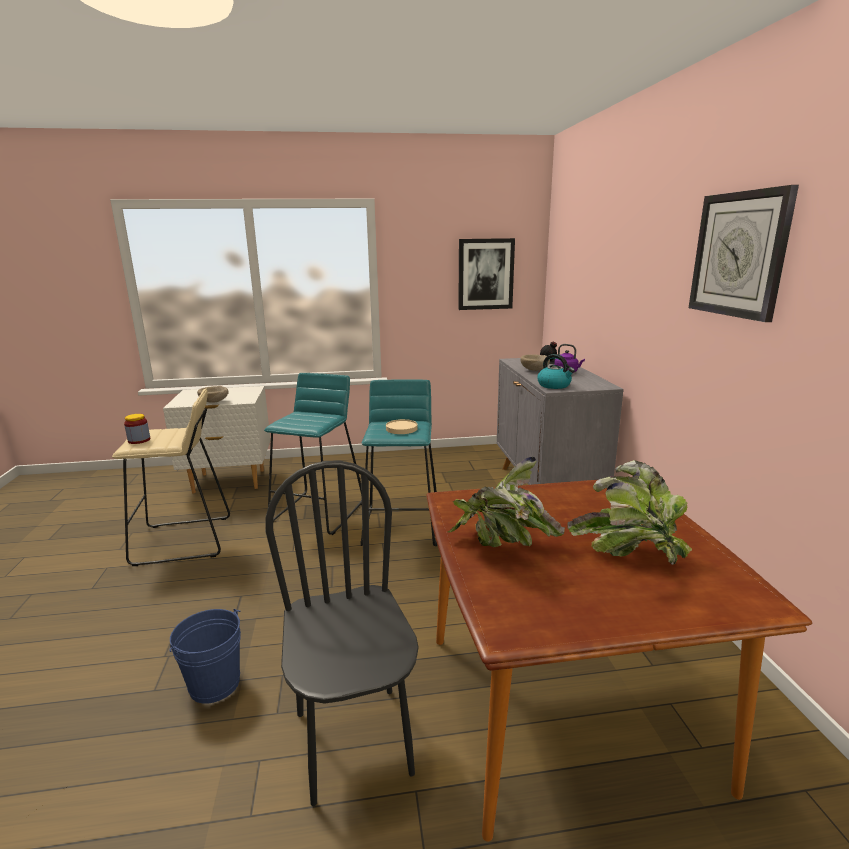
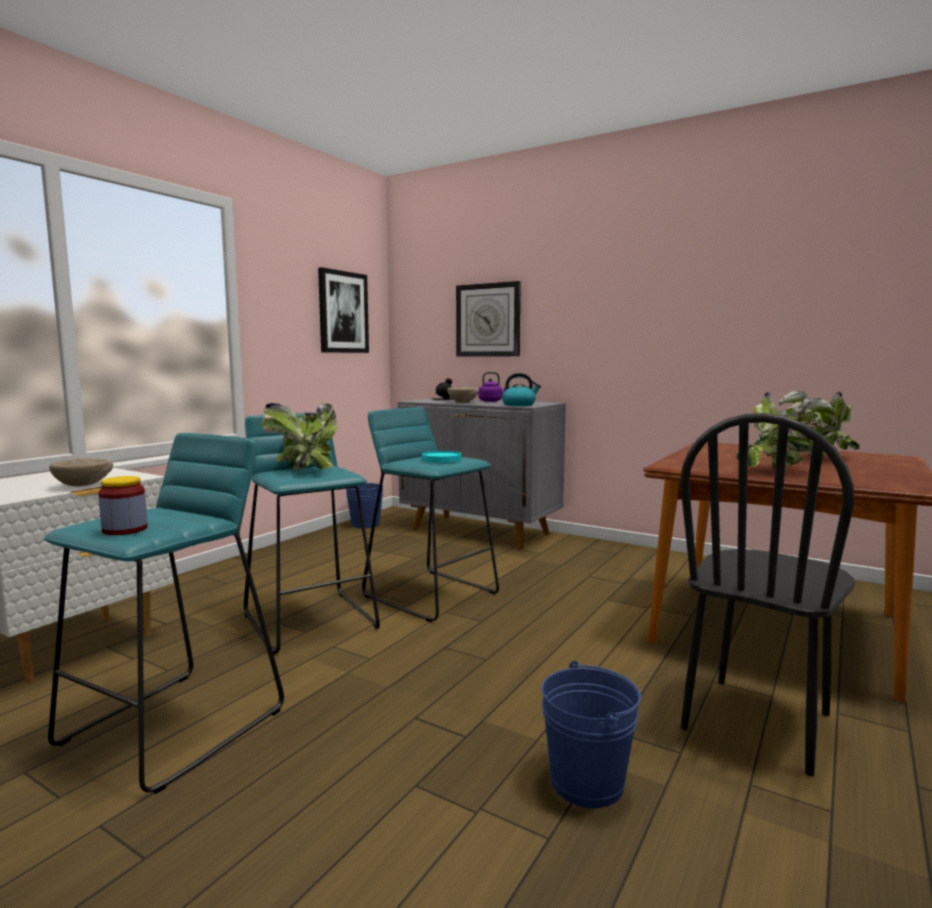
camera: 50 degrees left, 10 degrees down
(184, 541) = (176, 726): beige stool -> turquoise stool
(312, 416) = (306, 470): none -> potted plant
(354, 742) = (757, 722): black chair -> black chair turned 75 degrees counterclockwise
(401, 429) = (441, 459): beige plate -> turquoise plate
(483, 452) = (365, 524): none -> blue bucket
(739, 254) = (698, 269): wall clock -> wall clock (488, 320)

